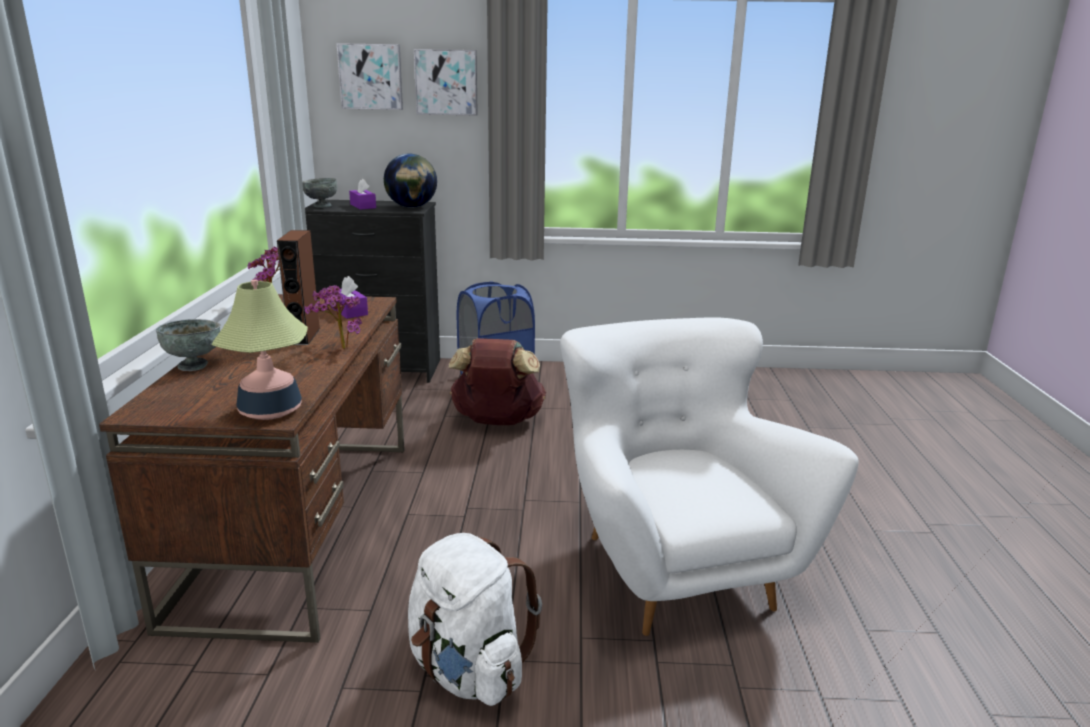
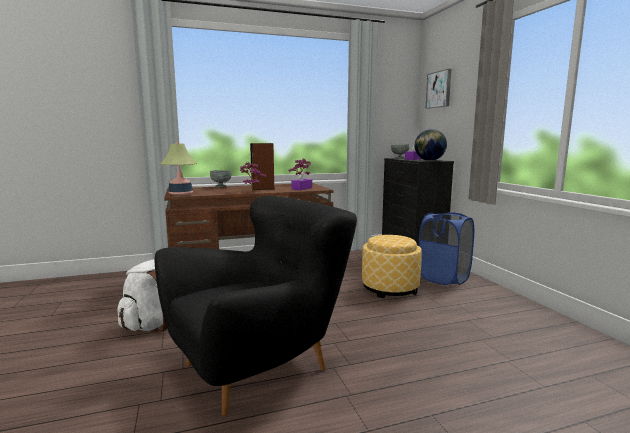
camera: 70 degrees right, 10 degrees down
(446, 82) = (468, 87): picture -> none
(497, 422) = (390, 288): brown backpack -> ottoman
(673, 568) = (259, 366): white armchair -> black armchair

